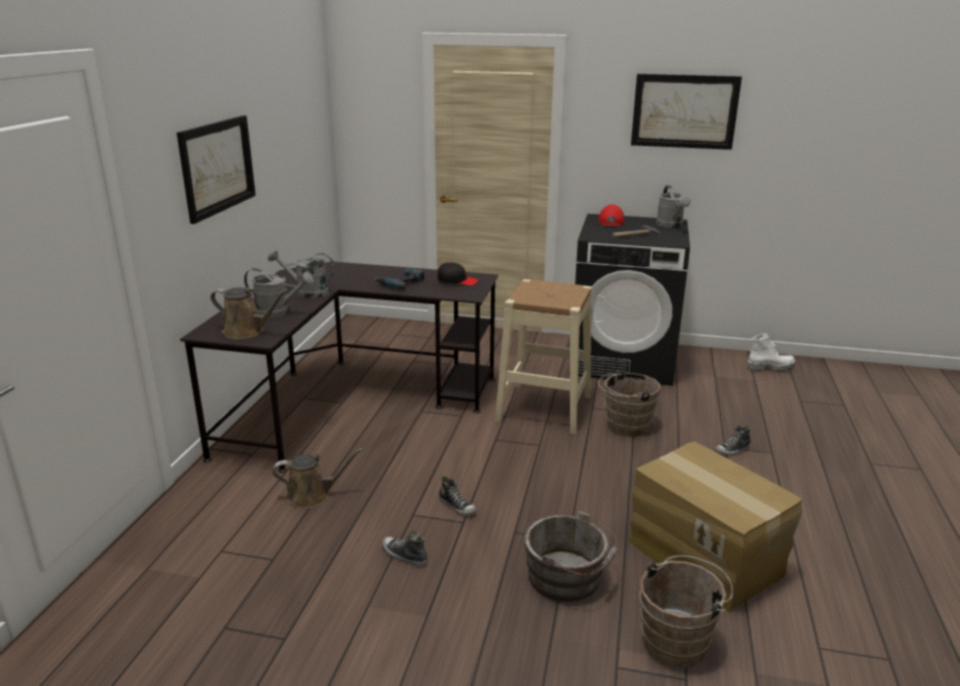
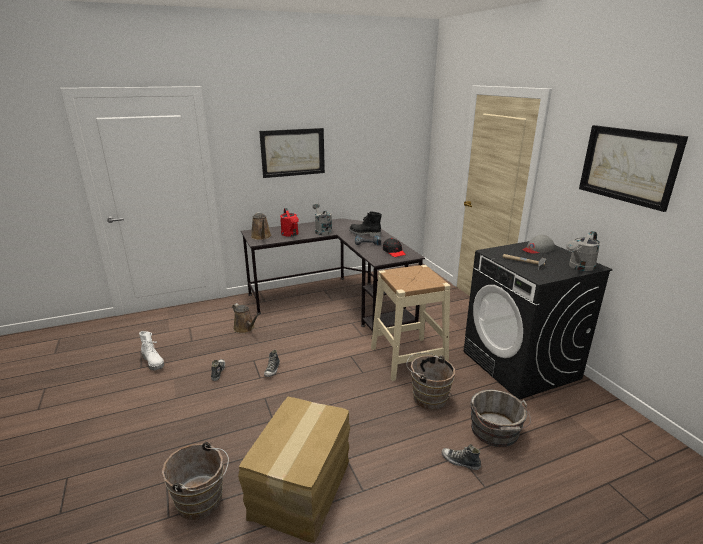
camera: 55 degrees right, 0 degrees up
(279, 312) = (291, 234): grey watering can -> red watering can
(370, 276) = (364, 234): none -> black boot
(568, 578) = (235, 433): grey bucket -> grey bucket (495, 432)
(611, 222) = (537, 249): red cap -> grey cap
(770, 367) = (642, 444): white boot -> white boot (154, 362)

